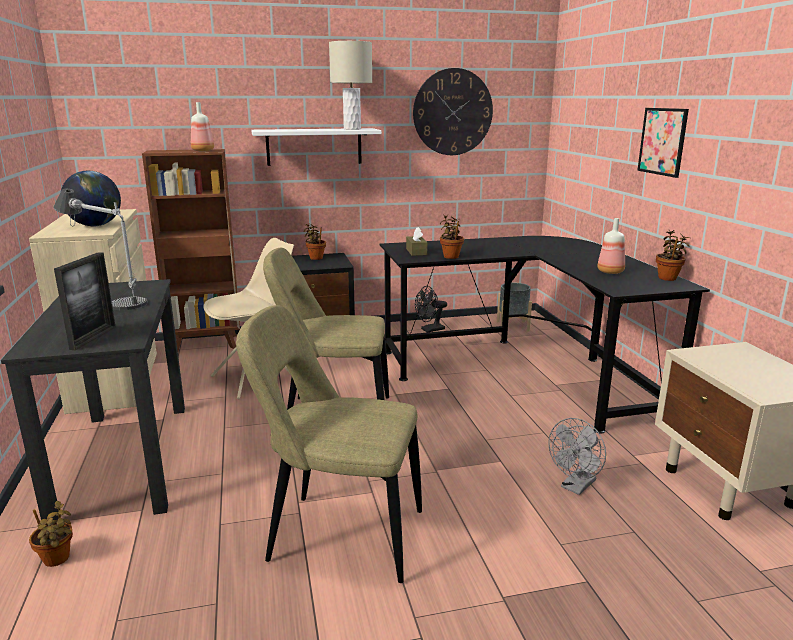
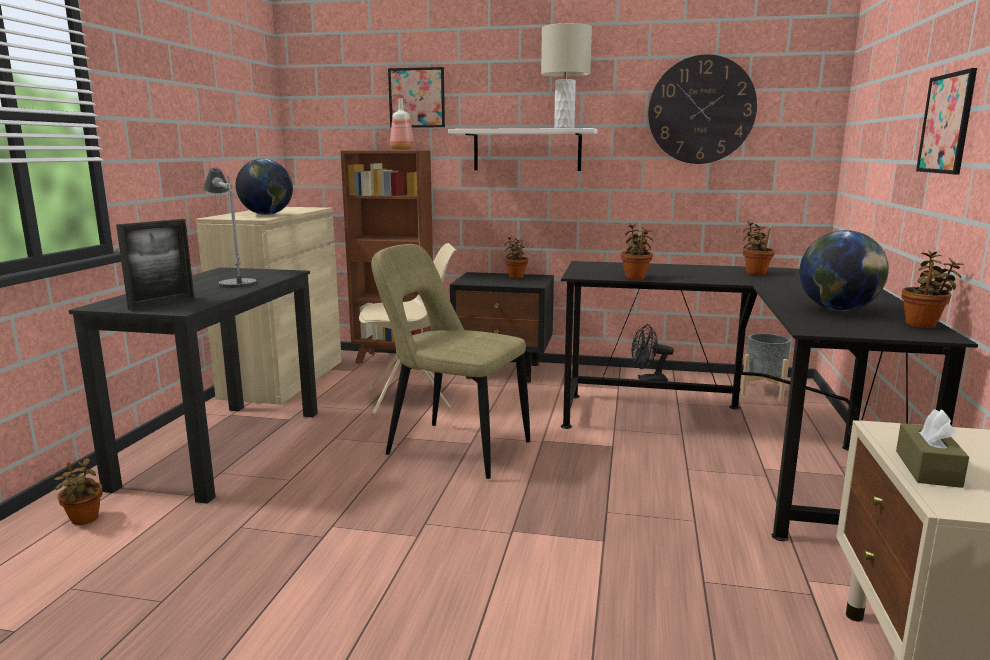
camera: 25 degrees right, 5 degrees down
(206, 99) = (417, 98): none -> picture
(339, 535) = (339, 571): beige chair -> none
(416, 252) = (600, 270): brown tissue box -> brown tissue box (927, 468)
(522, 243) = (755, 273): none -> potted plant
(575, 487) = (680, 598): grey fan -> none
(611, 272) = (837, 310): bottle -> globe

